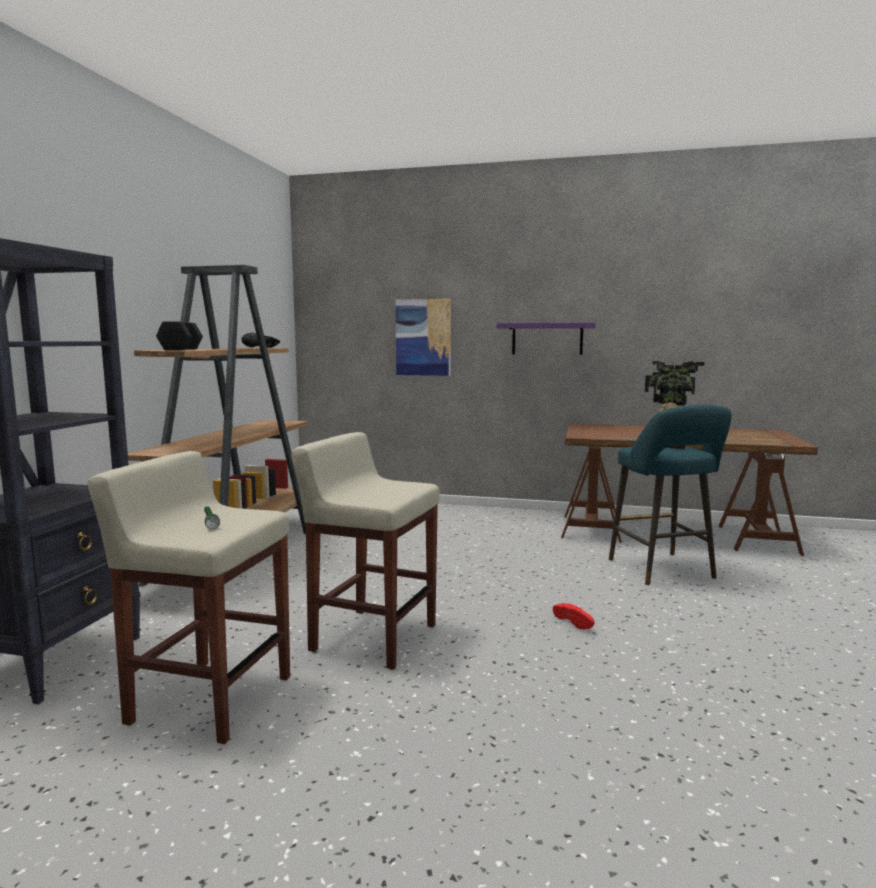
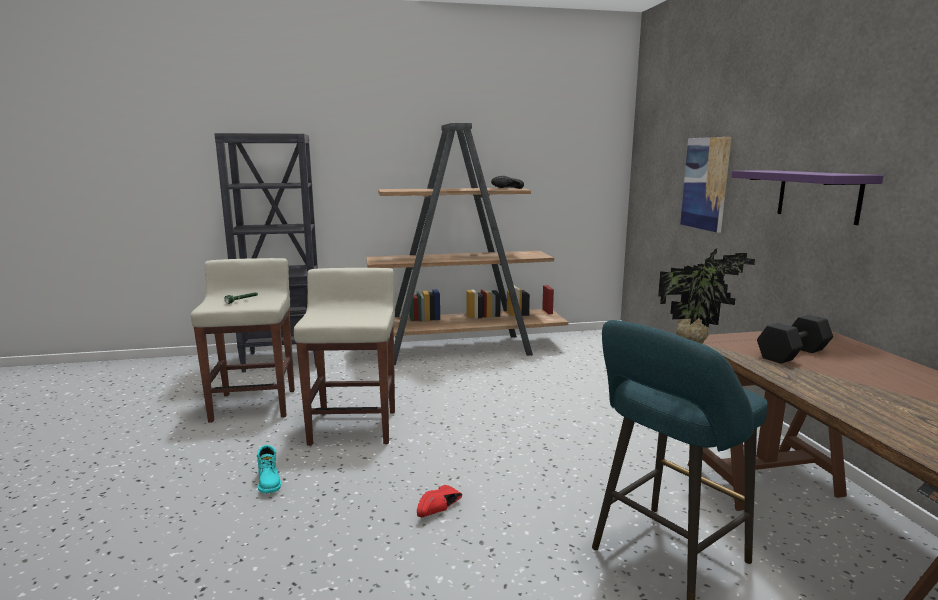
camera: 65 degrees right, 5 degrees up
(182, 349) = (406, 189): black dumbbell -> black dumbbell (793, 354)
(464, 701) = (269, 482): none -> turquoise boot

